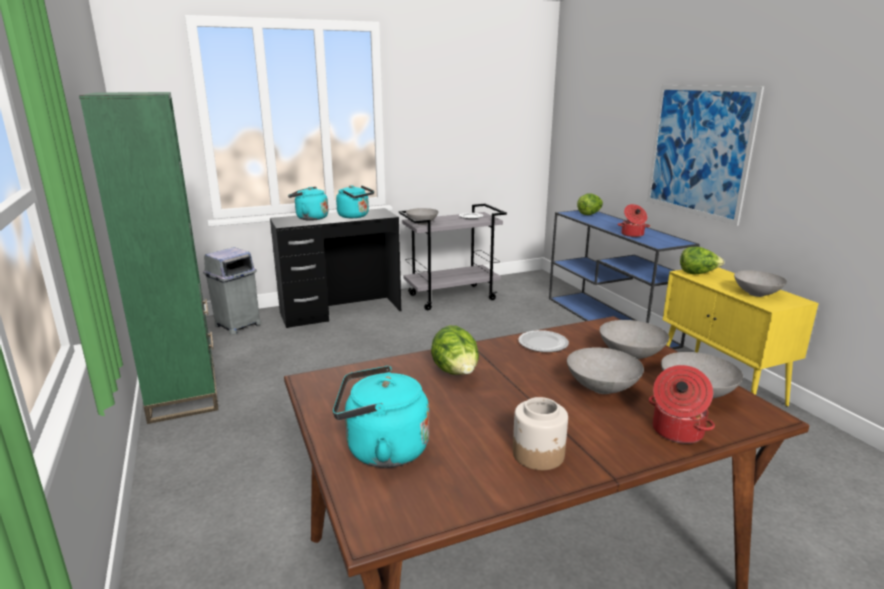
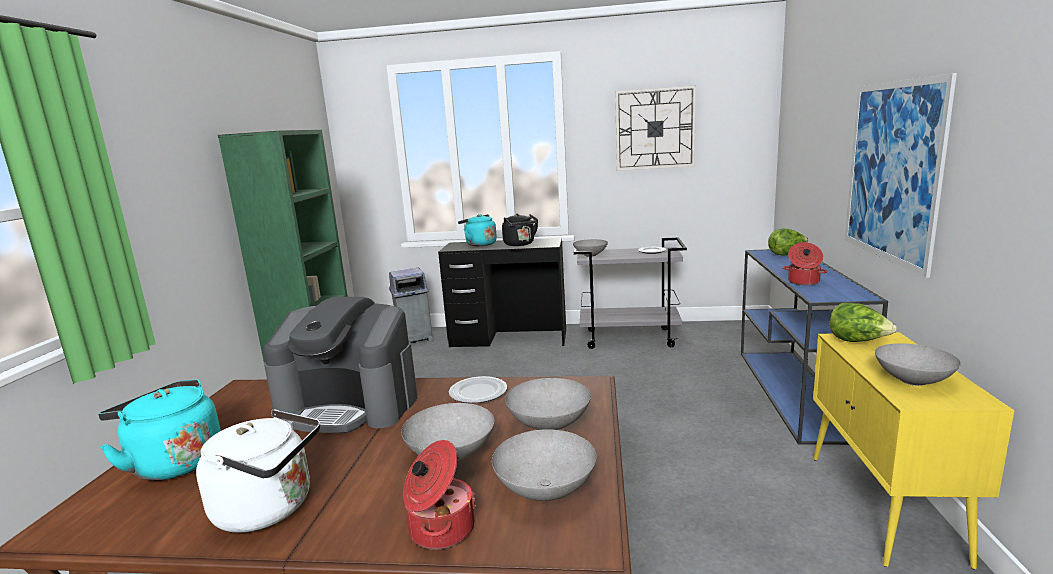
camera: 30 degrees right, 5 degrees down
(355, 216) = (520, 244): turquoise kettle -> black kettle
(456, 373) = (350, 406): lettuce -> coffee machine
(461, 104) = (655, 129): none -> wall clock
(539, 454) = (270, 508): jar -> white kettle

